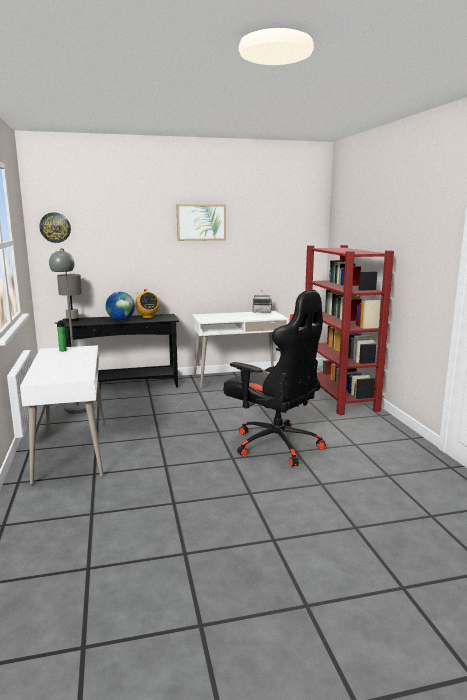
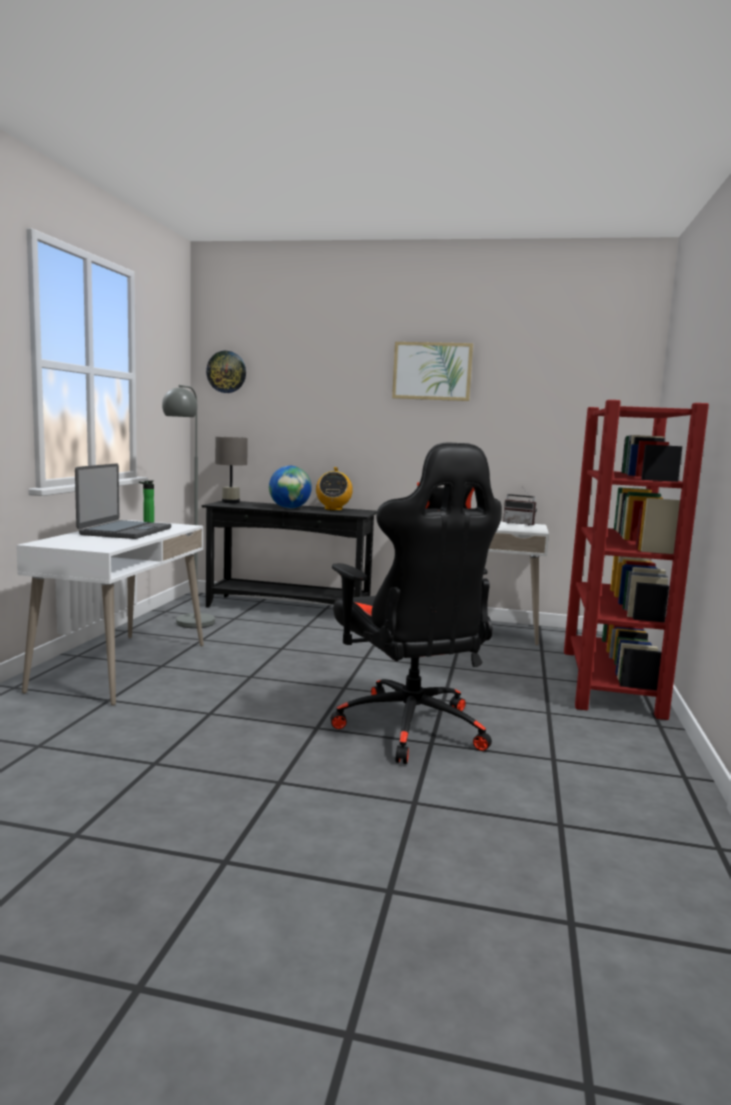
camera: 25 degrees right, 5 degrees down
(62, 360) = (125, 531): none -> laptop

